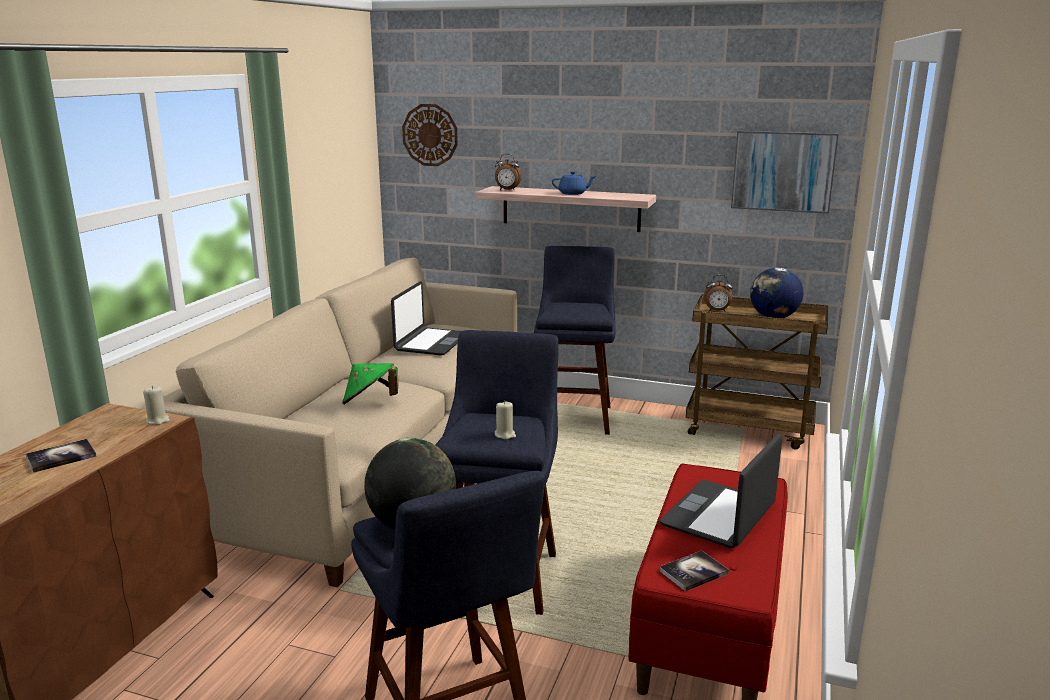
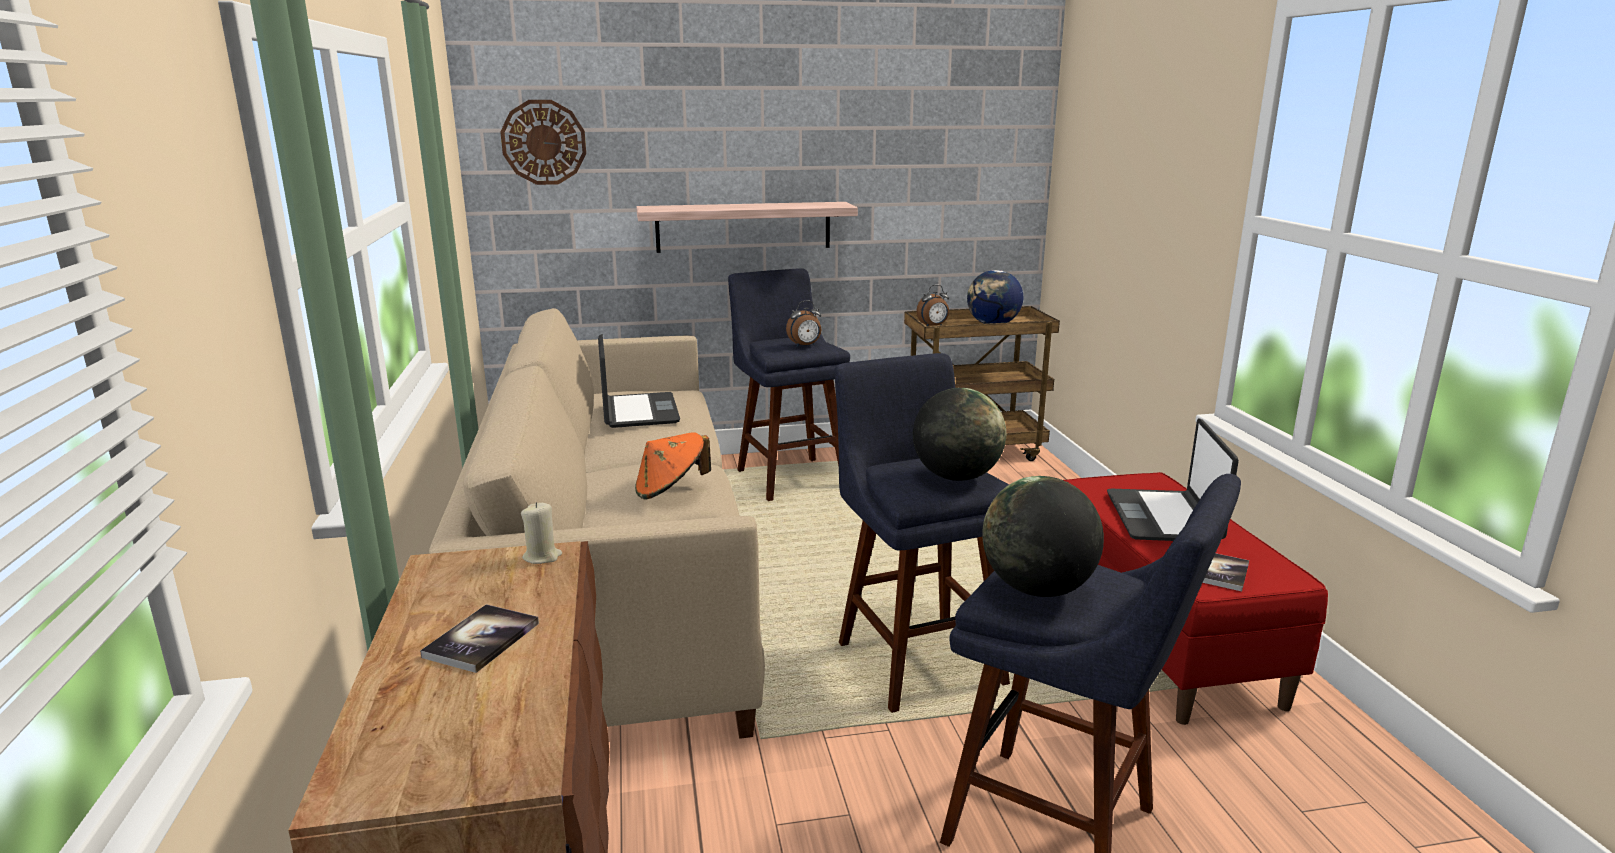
camera: 30 degrees left, 0 degrees up
(369, 402) = (671, 490): green hat -> orange hat
(505, 435) = (956, 477): beige candle -> globe
(507, 190) = (671, 208): alarm clock -> alarm clock (805, 346)
(573, 193) = (757, 206): blue teapot -> none
(783, 171) = (979, 166): picture -> none

